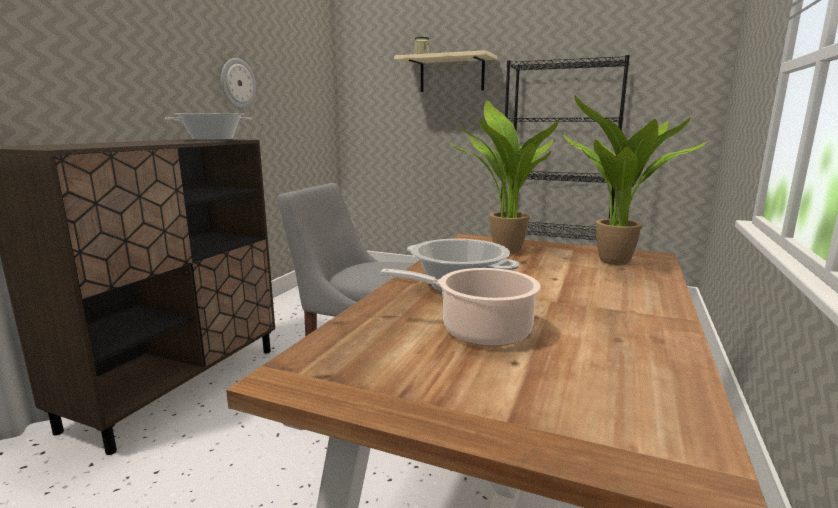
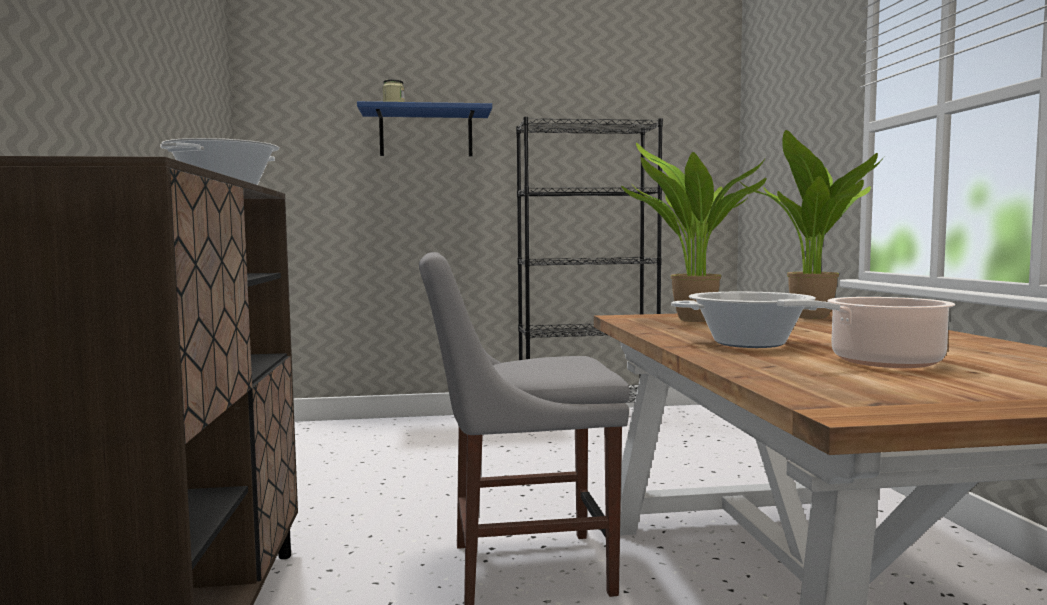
camera: 30 degrees left, 10 degrees down
(237, 83) = (151, 116): wall clock -> none
(452, 74) = (426, 134): beige shelf -> blue shelf

